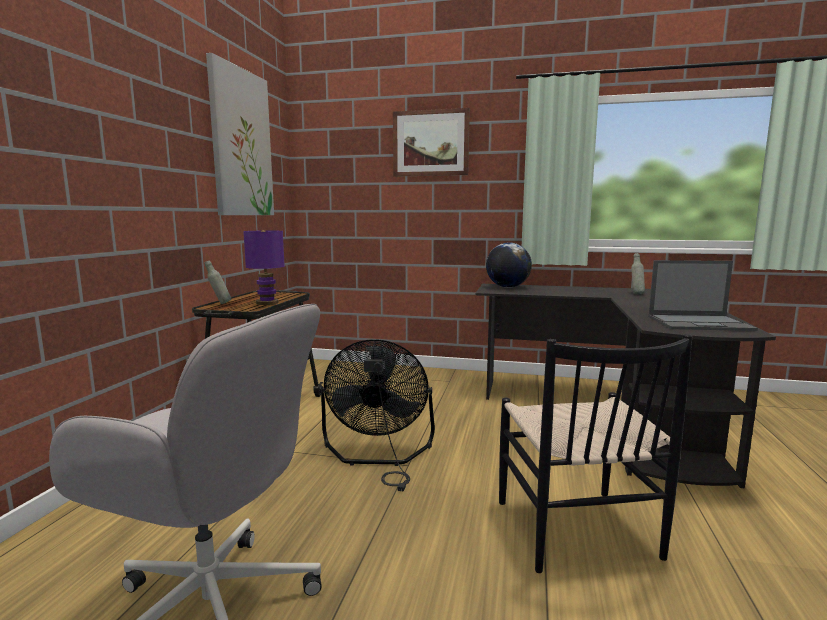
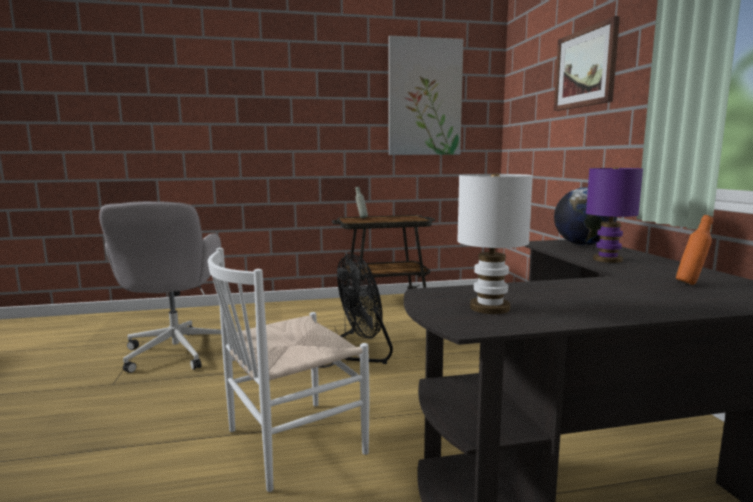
camera: 65 degrees right, 0 degrees up
(266, 303) = (374, 221): purple table lamp -> purple table lamp (607, 259)
(578, 534) = (289, 444): black chair -> white chair
(636, 294) = (691, 283): grey bottle -> orange bottle
(700, 323) = (491, 308): laptop -> white table lamp

